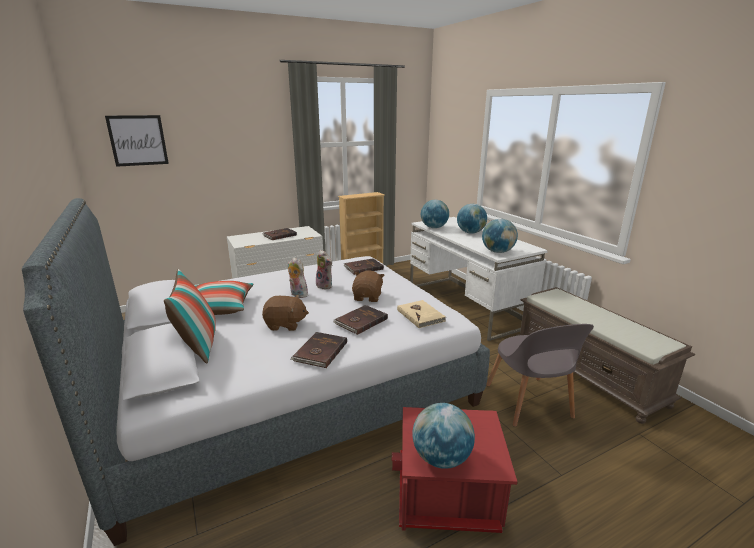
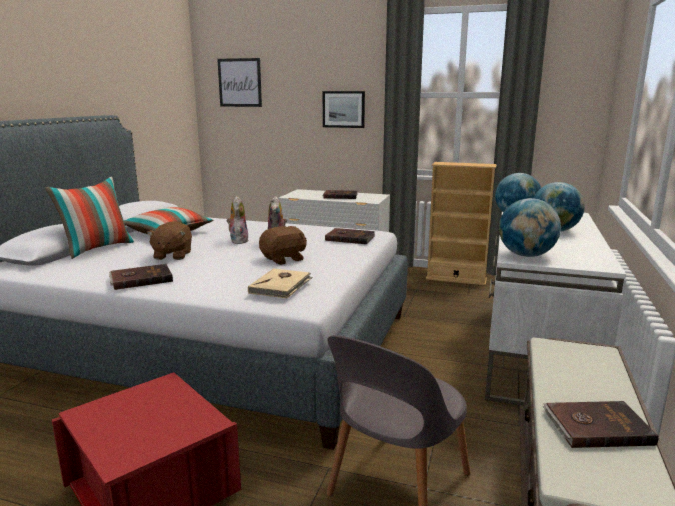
camera: 45 degrees right, 5 degrees down
(254, 160) = (343, 109): none -> picture
(285, 325) = (172, 255): brown plush toy -> brown plush toy turned 45 degrees clockwise
(360, 321) = (221, 271): brown book -> brown book (596, 427)
(441, 458) = (105, 422): globe -> none

